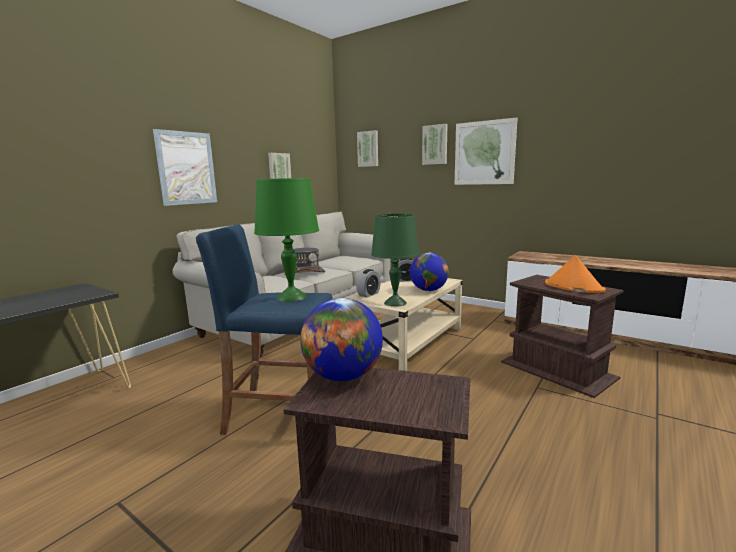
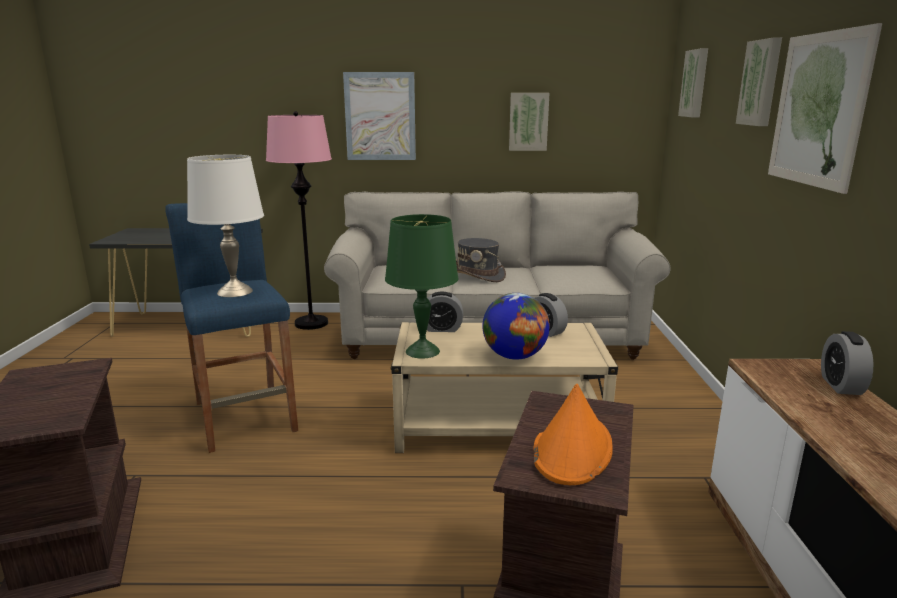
camera: 55 degrees right, 5 degrees up
(165, 358) = (311, 323): none -> pink floor lamp
(291, 297) = (235, 291): green table lamp -> white table lamp
(343, 376) = (78, 373): globe -> none
(544, 254) = (841, 385): none -> alarm clock

